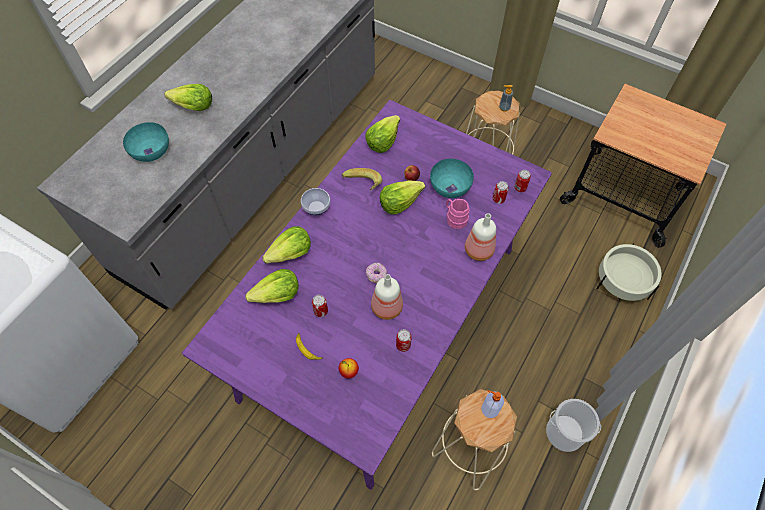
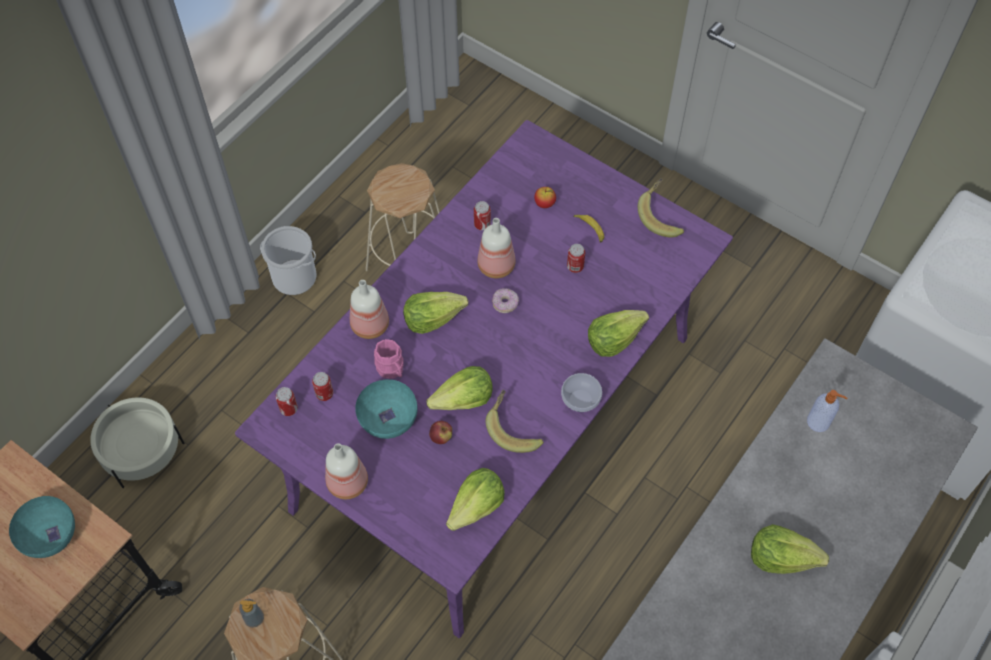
camera: 175 degrees left, 0 degrees up
(151, 151) = (827, 474): turquoise bowl -> turquoise bowl (49, 534)
(242, 367) = (661, 216): none -> banana
(277, 295) = (628, 289): lettuce -> lettuce (432, 318)
(467, 149) = (347, 481): none -> bottle
(489, 409) = (395, 195): soap dispenser -> soap dispenser (819, 422)

